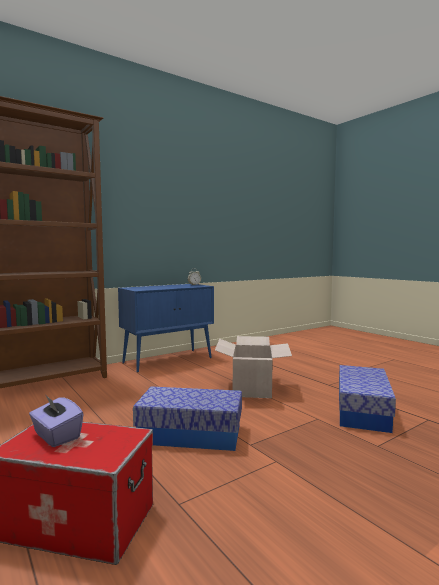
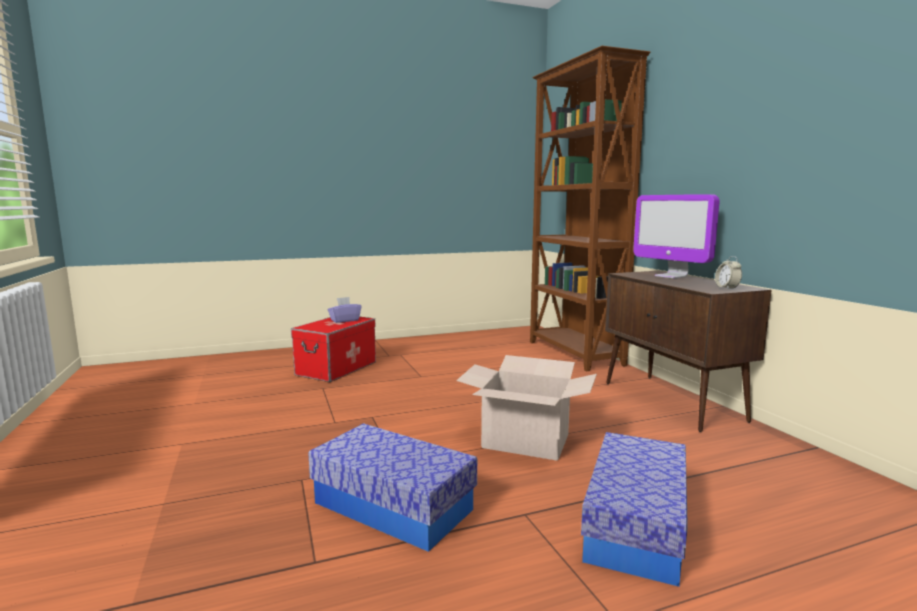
camera: 105 degrees right, 5 degrees up
(150, 287) = (671, 276): none -> monitor
(168, 360) = (672, 401): blue cabinet -> brown cabinet
(190, 434) = (413, 397): storage box -> storage box (635, 525)

